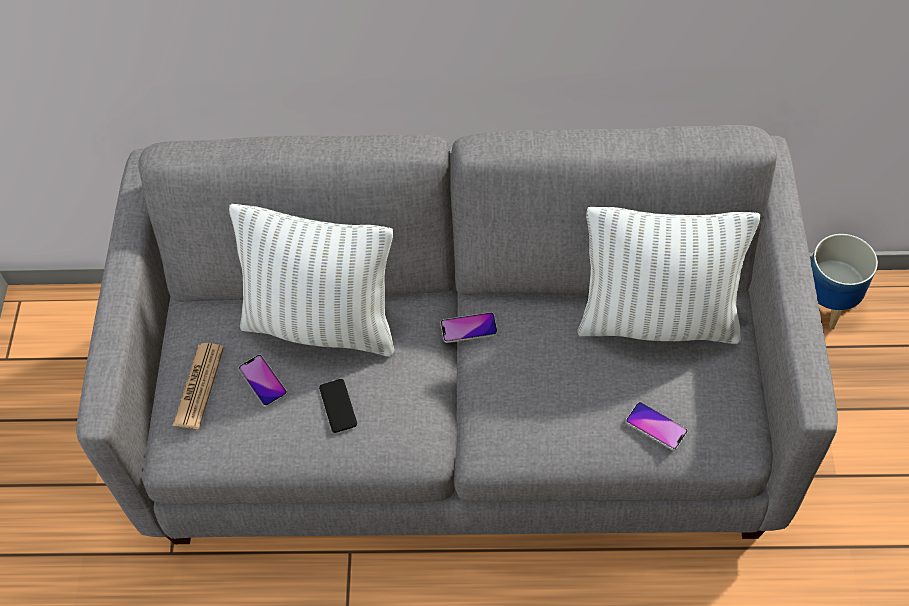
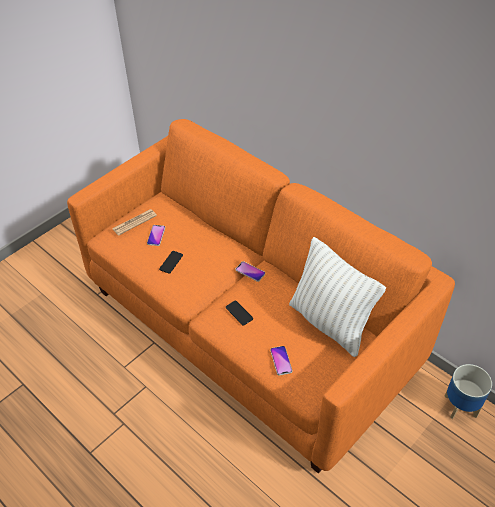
camera: 40 degrees right, 10 degrees down
(322, 324) = (198, 232): white pillow -> none
(464, 411) = (250, 327): grey sofa -> orange sofa
(525, 404) = (239, 313): none -> phone

